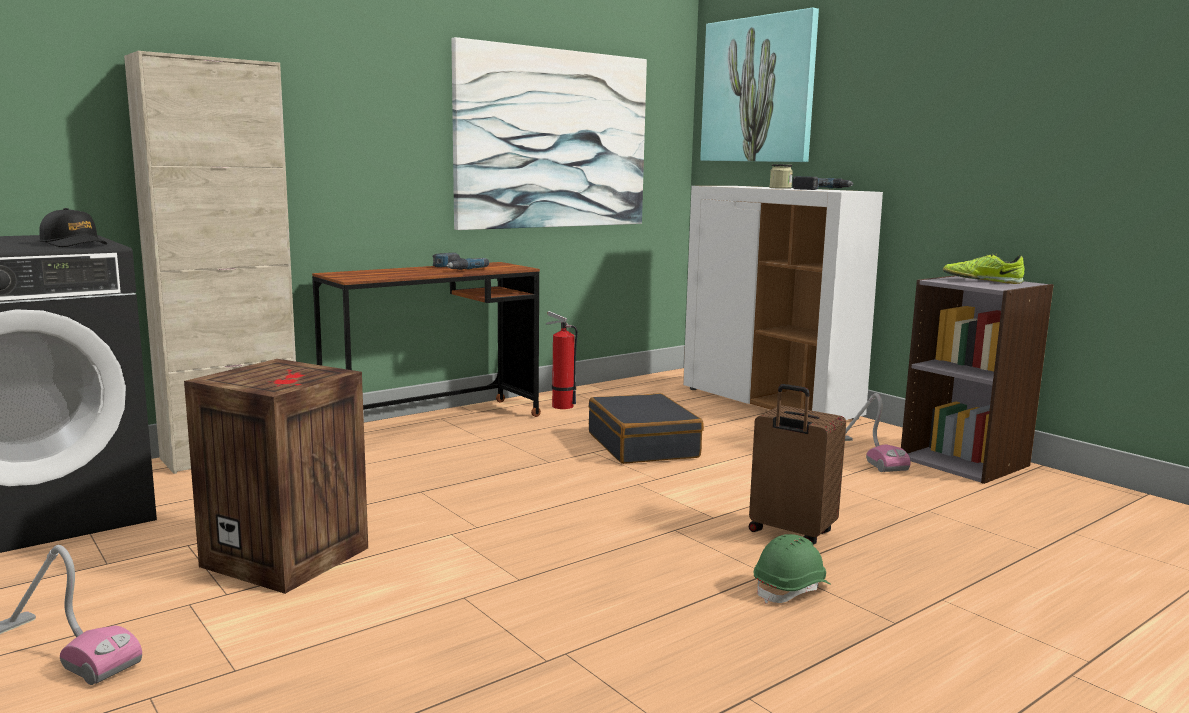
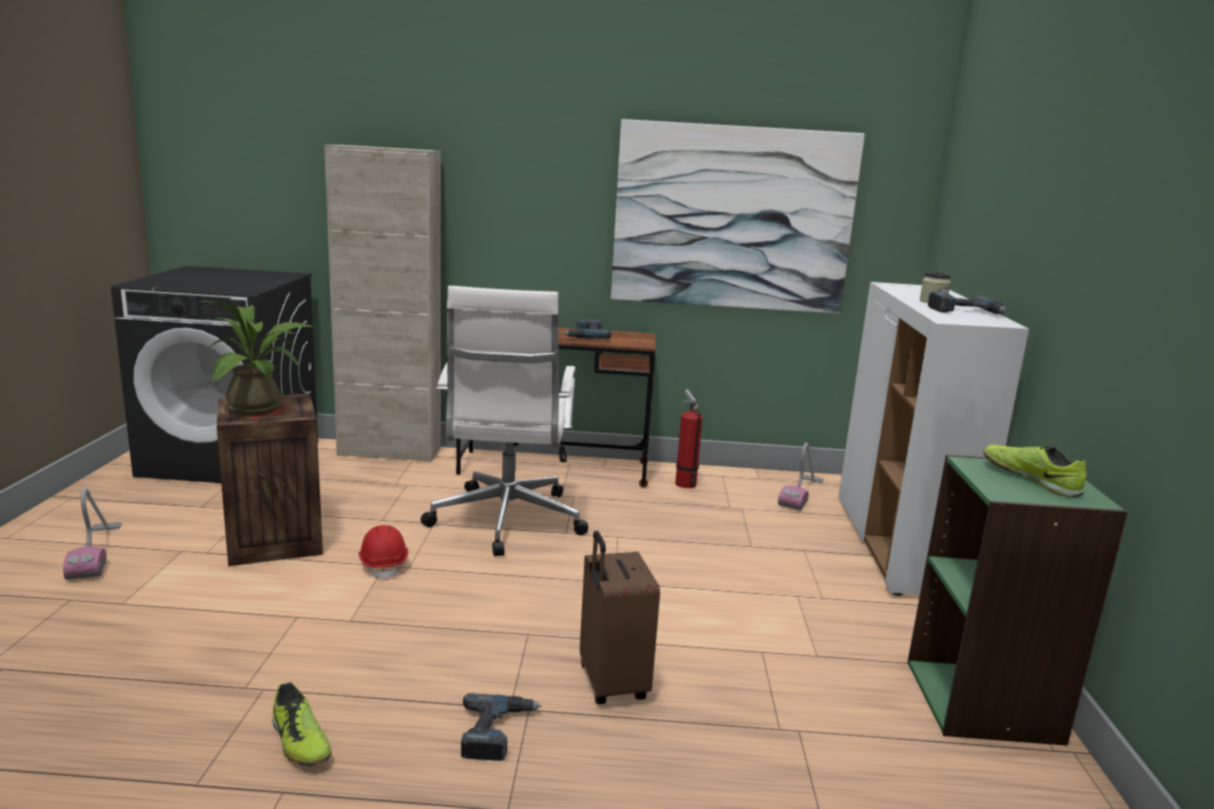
camera: 40 degrees right, 5 degrees up
(74, 244) = (247, 285): black cap -> none
(271, 376) = (261, 408): none -> potted plant
(449, 533) = (384, 564): none -> red hard hat
(482, 470) = (506, 522): none -> white office chair
(643, 445) = (672, 546): black suitcase -> none
(683, 666) = (300, 742): none -> shoe
(758, 90) = (978, 176): picture -> none
(791, 589) = (497, 732): green hard hat -> power drill
(865, 455) = (874, 643): vacuum cleaner -> vacuum cleaner (801, 493)
(965, 461) = (984, 701): grey bookcase -> green bookcase

